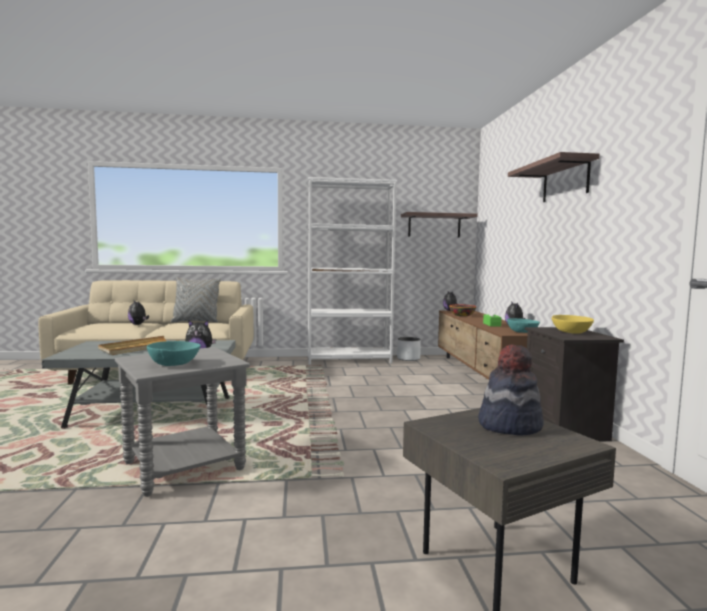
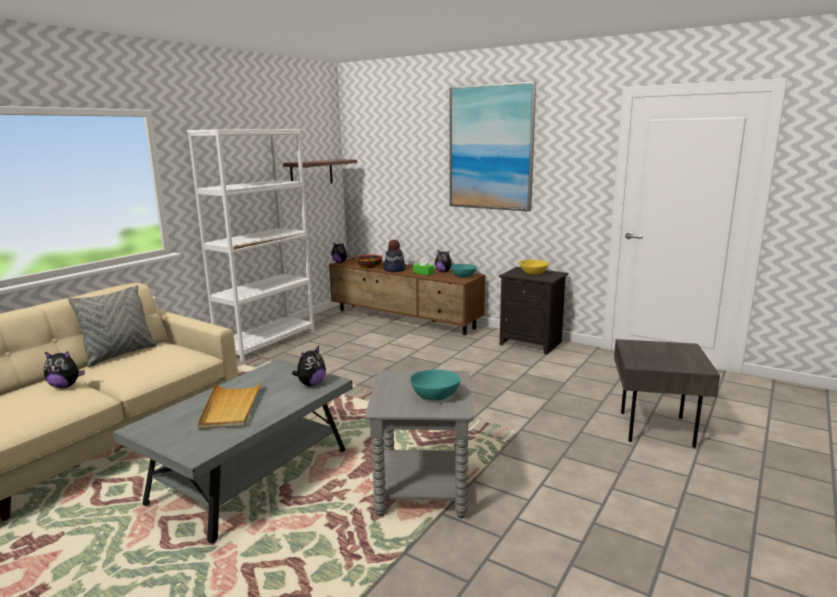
camera: 50 degrees left, 10 degrees up
(408, 358) = (314, 322): grey planter -> none
(509, 425) = (653, 350): hat -> hat (394, 269)
(565, 181) = (491, 148): shelf -> picture

